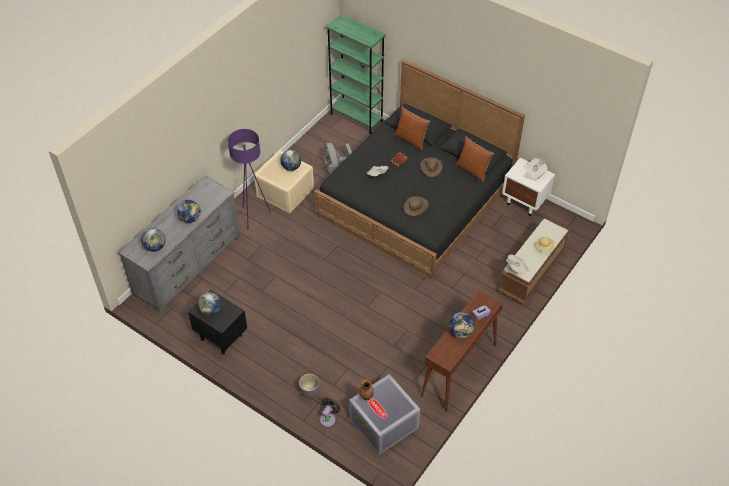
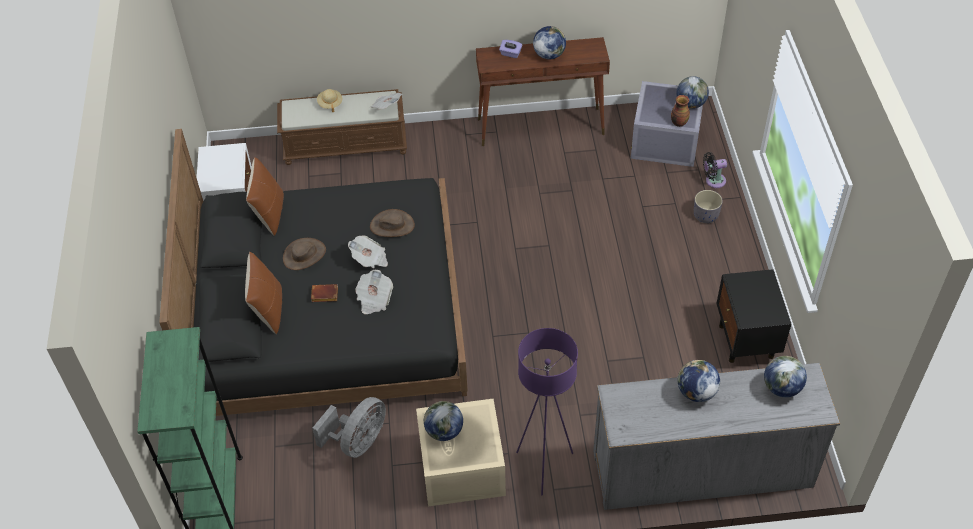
camera: 130 degrees left, 0 degrees up
(211, 311) = (762, 303): globe -> globe (690, 104)
(534, 173) = (216, 164): newspaper -> newspaper (370, 259)

